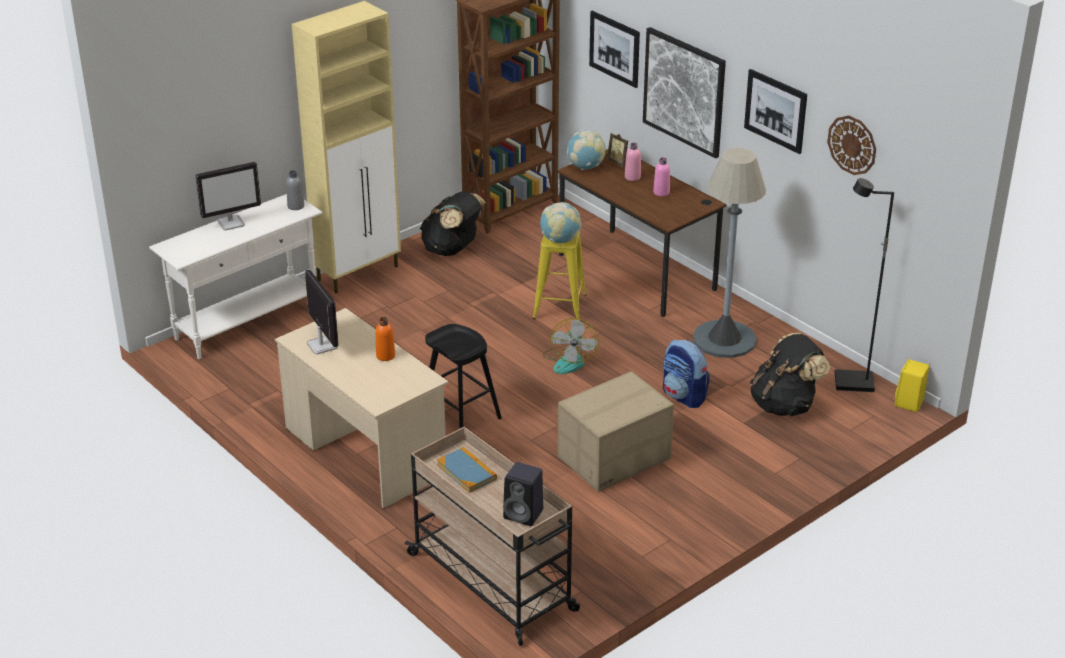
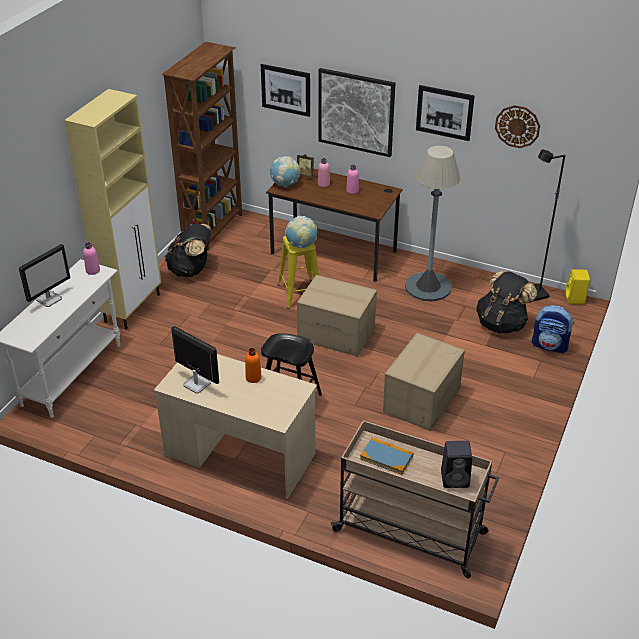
camera: 25 degrees left, 5 degrees up
(296, 206) = (93, 271): grey bottle -> pink bottle
(569, 360) = (336, 333): fan -> cardboard box
(684, 396) = (433, 337): backpack -> backpack (550, 345)

